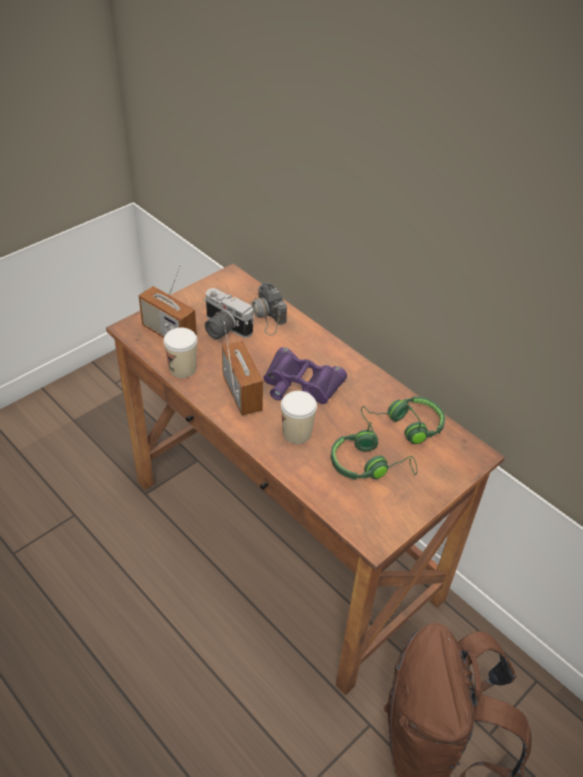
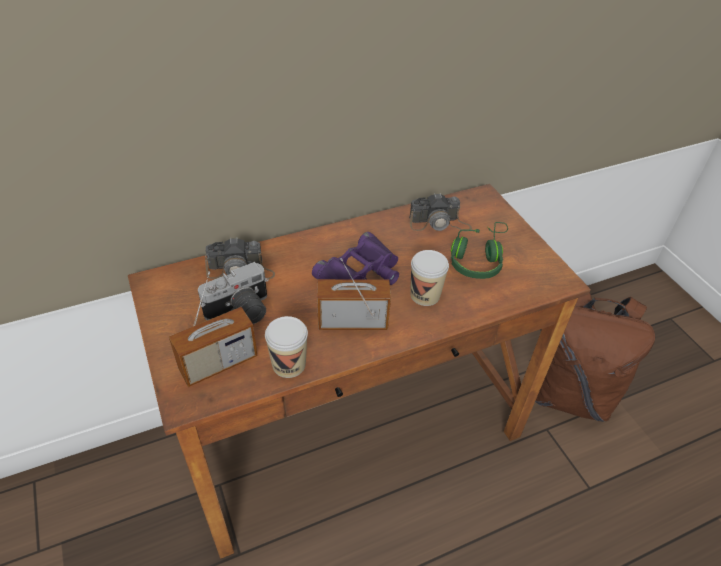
camera: 70 degrees left, 0 degrees up
(405, 426) = (439, 223): green headphones -> camera

